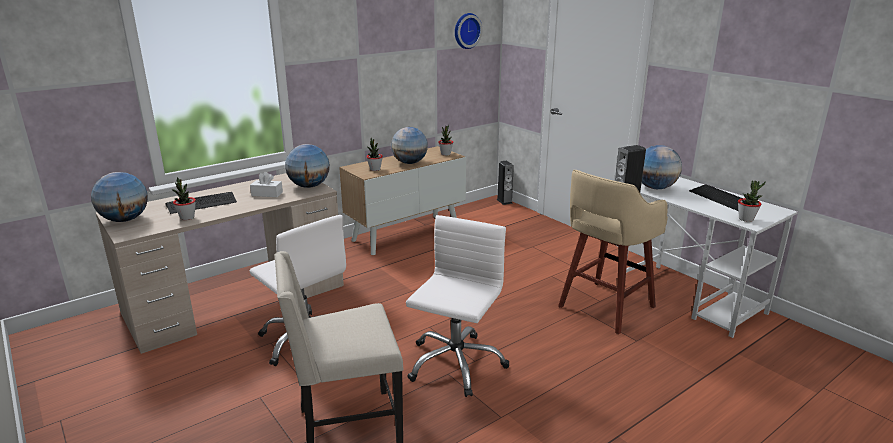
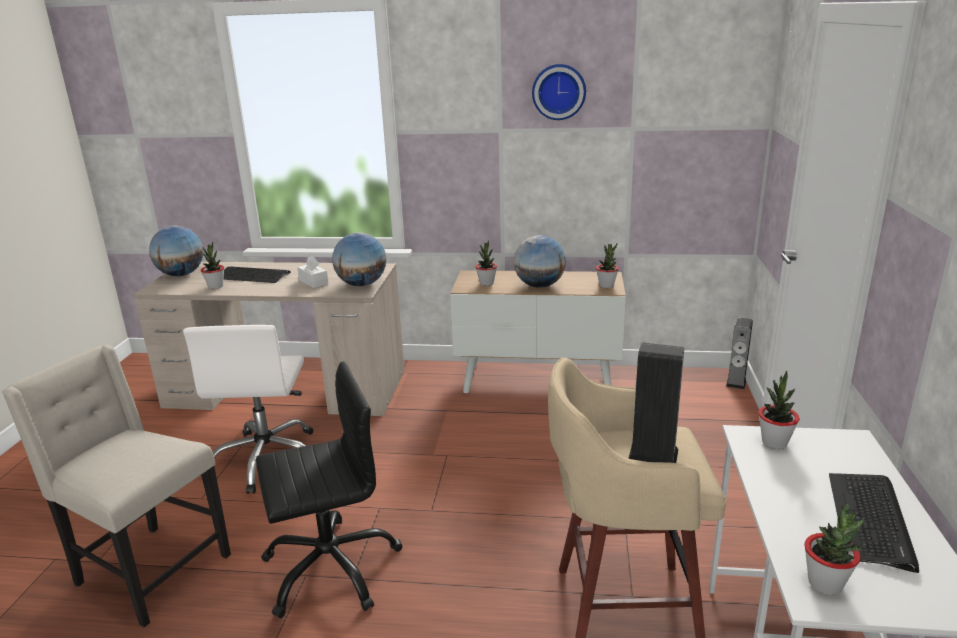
camera: 45 degrees right, 0 degrees up
(455, 363) = (331, 568): white office chair -> black office chair
(466, 30) = (693, 104): wall clock -> wall clock (559, 91)
(655, 188) = (774, 442): globe -> potted plant

